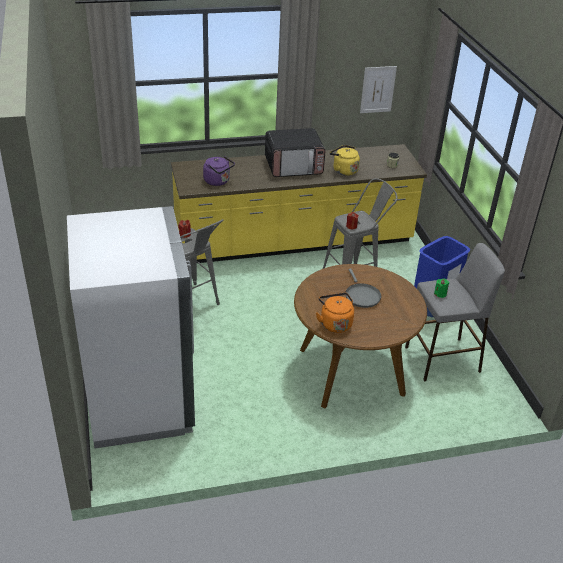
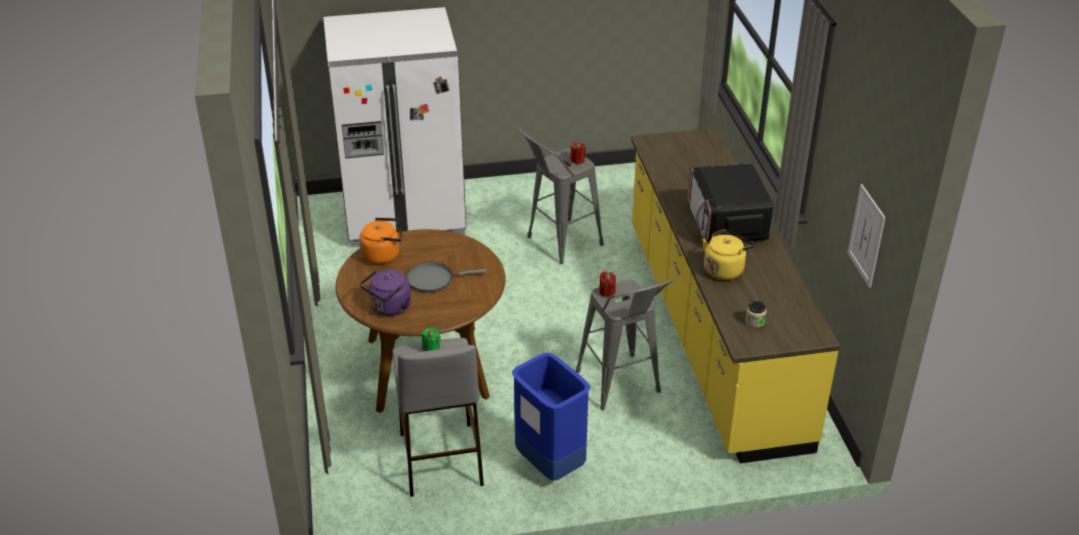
camera: 95 degrees right, 0 degrees up
(218, 181) = (670, 162): purple kettle -> purple kettle (389, 308)

